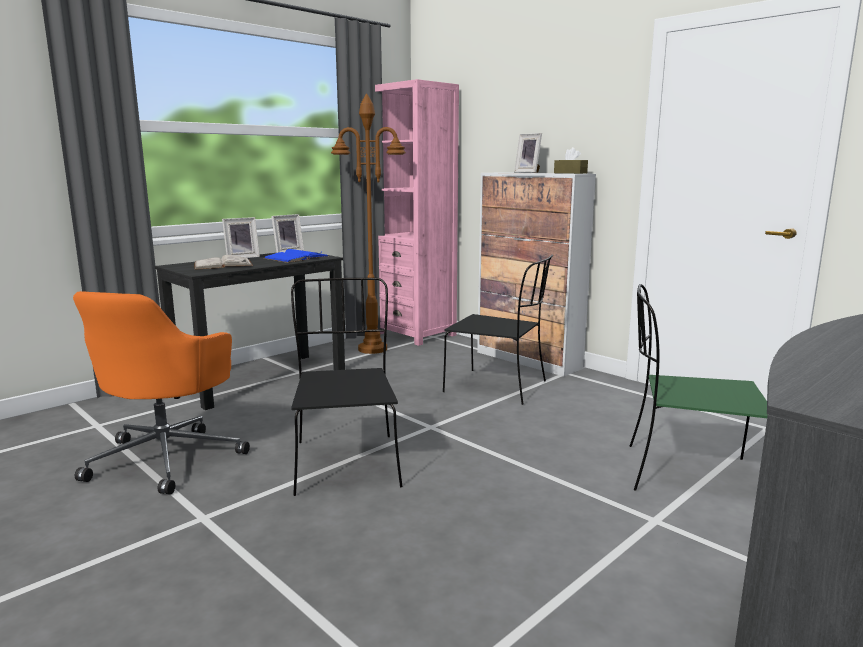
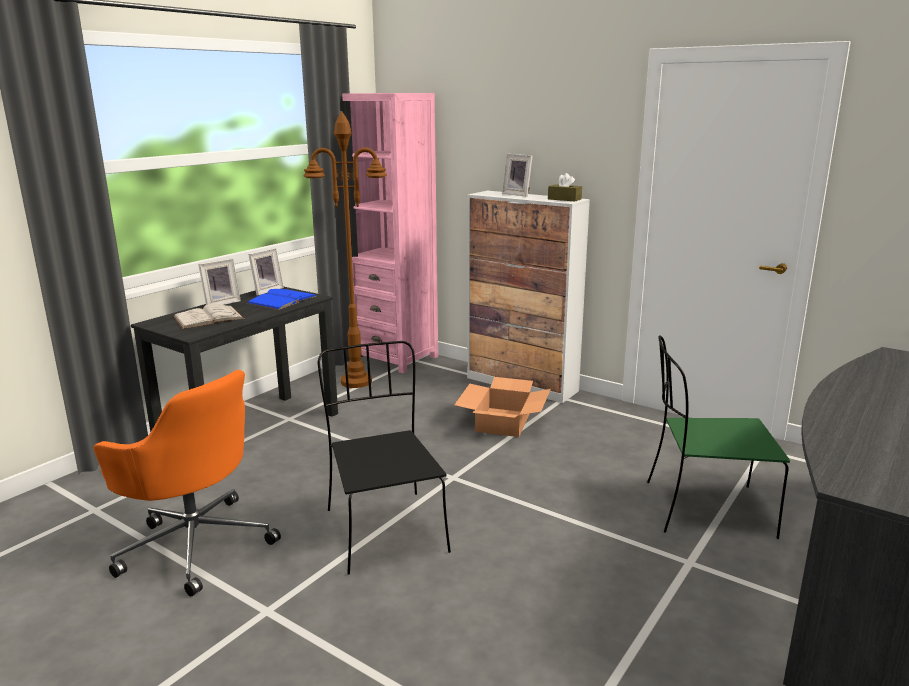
camera: 10 degrees left, 5 degrees up
(168, 458) = (195, 543): orange office chair -> orange office chair turned 60 degrees counterclockwise
(498, 387) = (503, 422): black chair -> cardboard box

